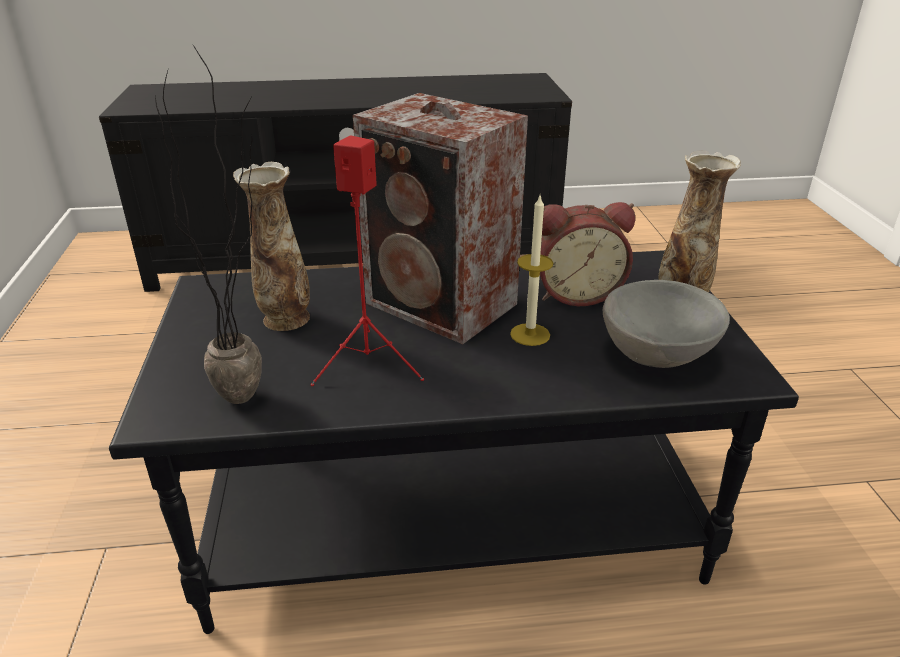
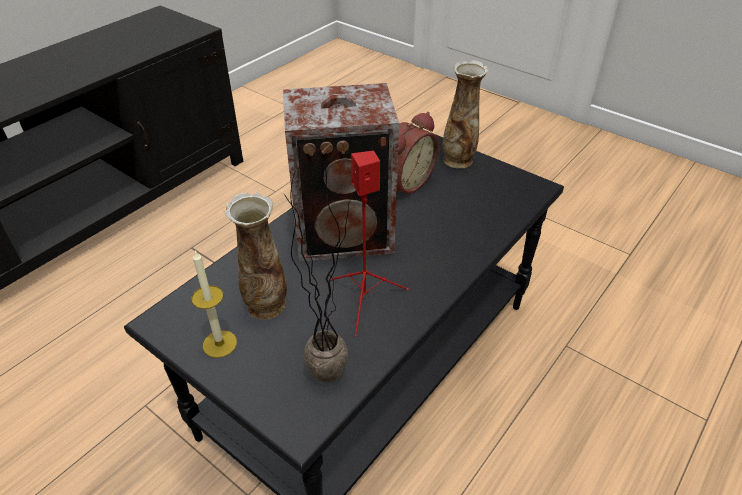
camera: 45 degrees left, 10 degrees up
(530, 334) = (418, 224): candle -> candle (220, 344)
(658, 356) = (490, 199): grey bowl -> none

